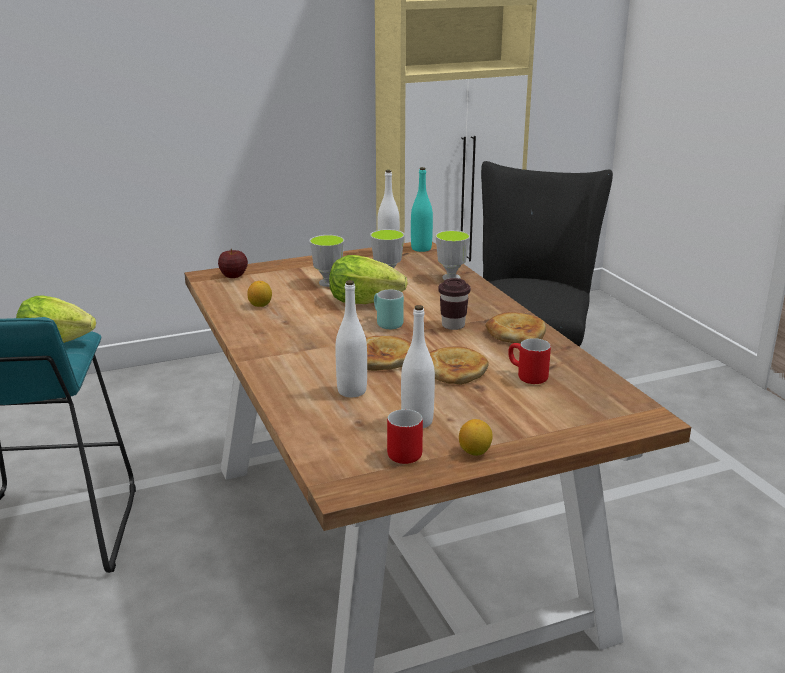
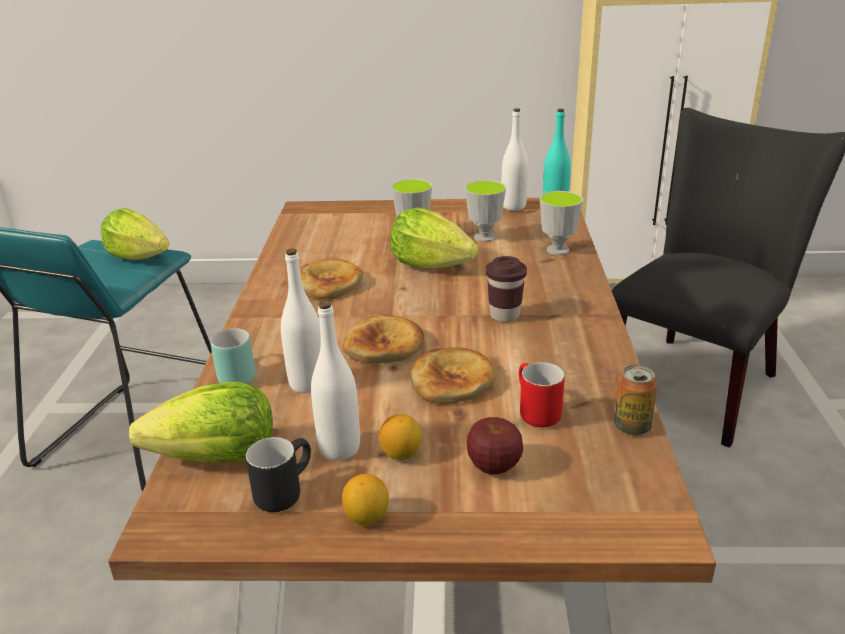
camera: 25 degrees right, 5 degrees up
(233, 276) = (326, 213): apple -> apple (494, 466)
(260, 305) = (319, 251): lemon -> lemon (401, 454)
(335, 445) = (217, 458): none -> lettuce
(385, 323) = (427, 298): turquoise mug -> turquoise mug (234, 374)
(404, 451) = (283, 490): red mug -> black mug
(515, 333) = (574, 341): bread -> bread (328, 283)
(593, 373) = (632, 426): none -> can

